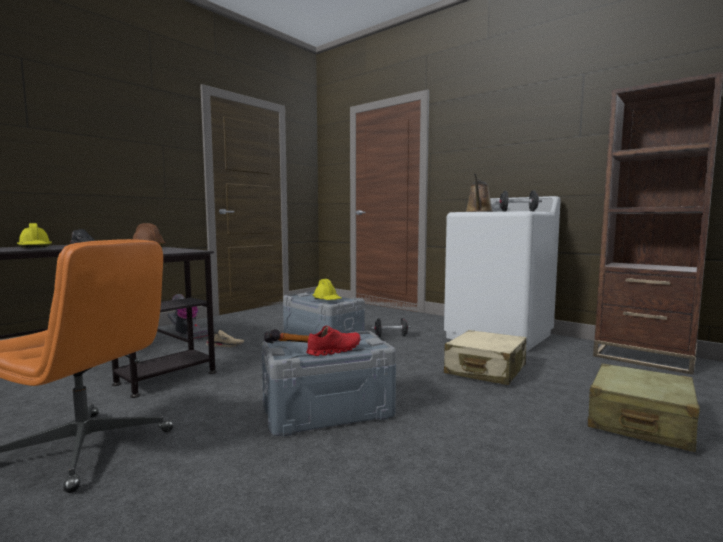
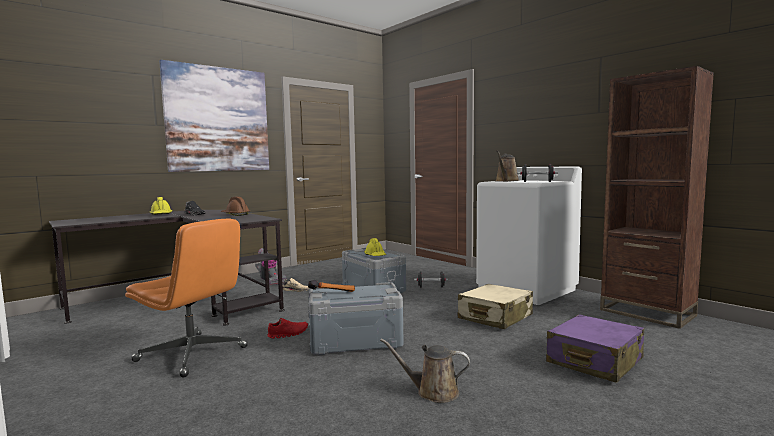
camera: 10 degrees right, 0 degrees up
(117, 128) = (218, 119): none -> picture
(334, 350) = (358, 296): red shoe -> red shoe (288, 334)
(471, 486) = (433, 392): none -> brown watering can
(639, 422) = (594, 361): beige suitcase -> purple suitcase

